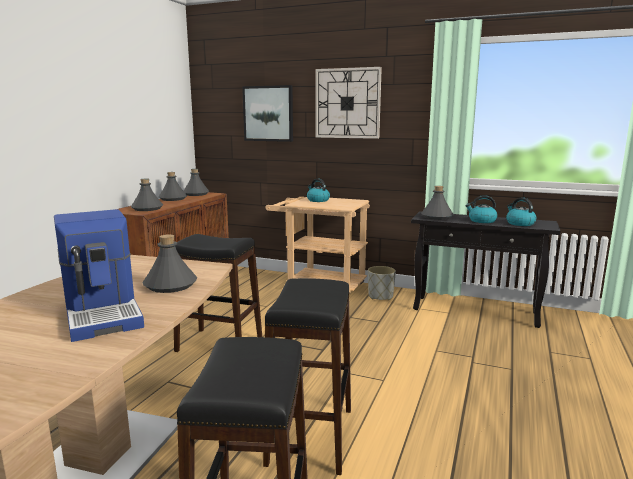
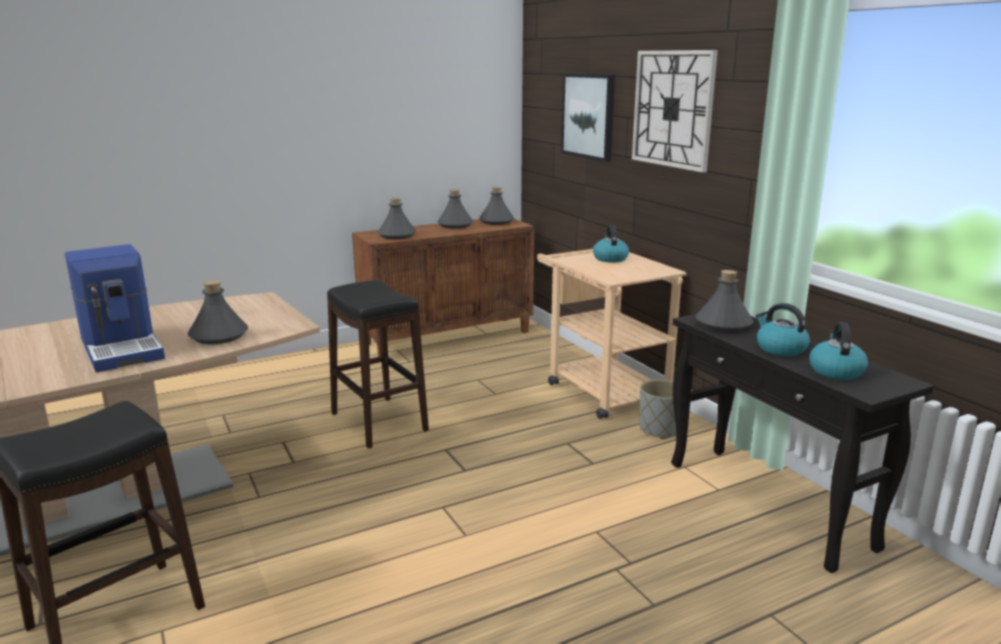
camera: 40 degrees right, 5 degrees up
(104, 313) = (123, 348): coffee machine -> coffee machine turned 45 degrees counterclockwise
(311, 436) = (301, 553): black stool -> none

